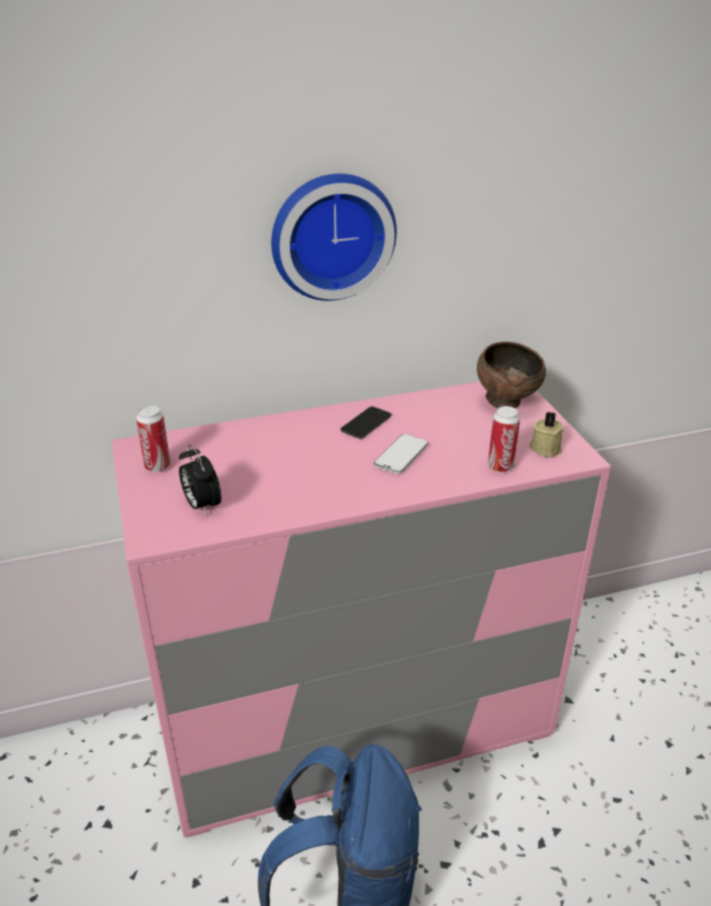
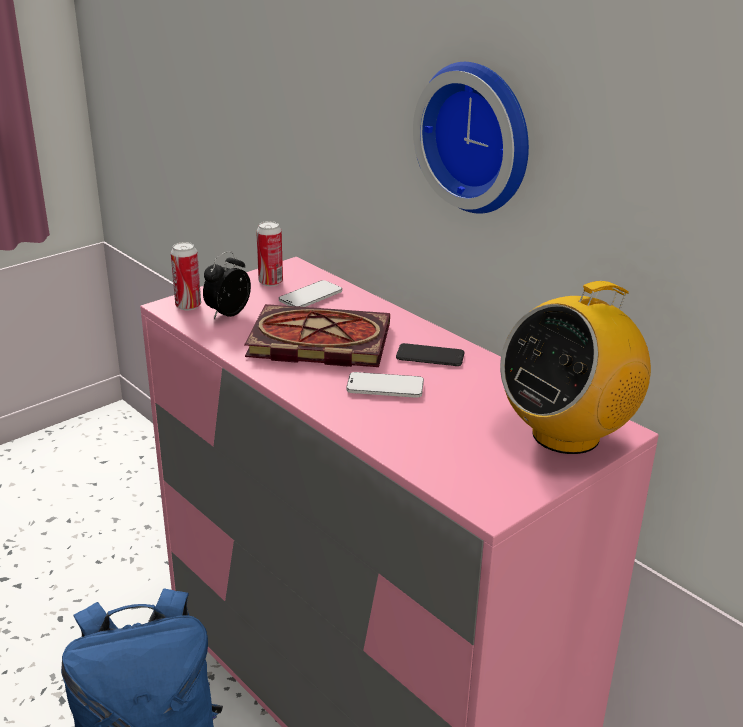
camera: 65 degrees right, 5 degrees down
(211, 452) = (310, 297): none -> phone
(301, 470) = (315, 342): none -> book
(500, 467) = (416, 452): can -> can (188, 306)
(507, 404) = (566, 434): brown bowl -> radio
(545, 448) = (487, 478): beige candle -> none

